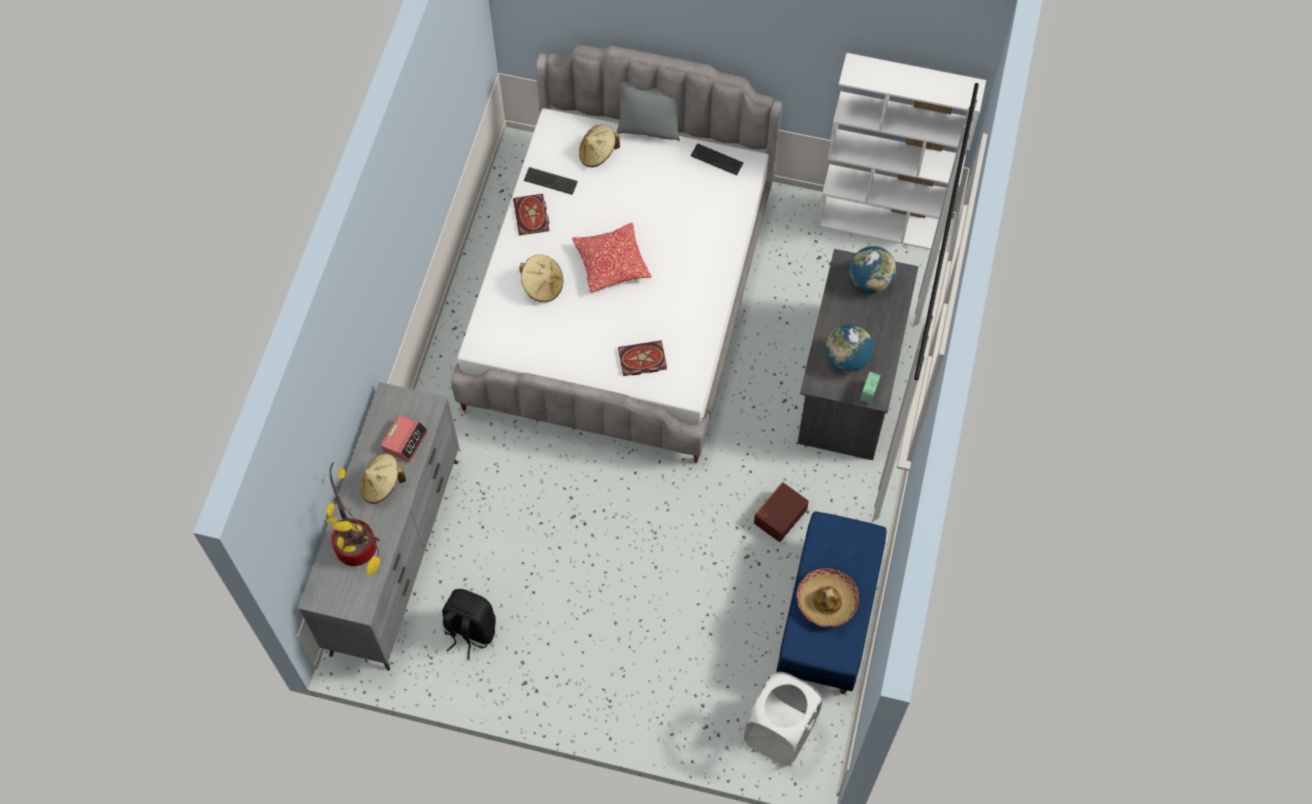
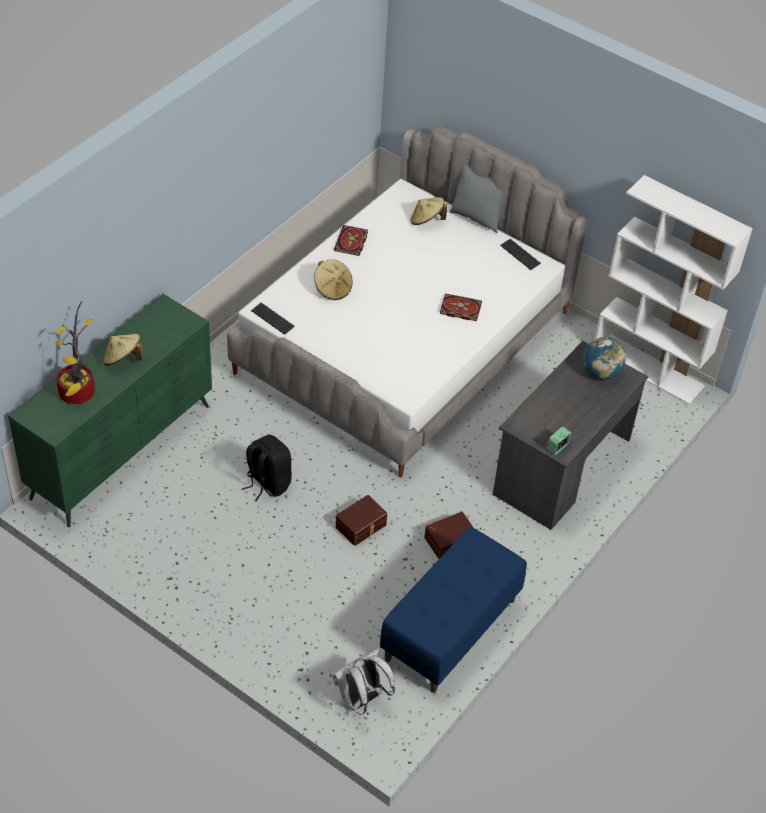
camera: 20 degrees right, 15 degrees down
(396, 555) = (123, 451): grey dresser -> green dresser
(405, 440) = (158, 337): alarm clock -> none
(469, 631) = (148, 524): black backpack -> black backpack (267, 483)
(550, 181) = (379, 225): keyboard -> keyboard (272, 319)
(612, 263) = (396, 293): pillow -> none
(641, 360) = (382, 364): book -> book (459, 309)
(686, 538) = (361, 526): none -> brown storage box
(780, 732) = (361, 699): white laundry basket -> white backpack
(826, 601) = (445, 594): hat -> none
(847, 359) = (551, 418): globe -> none

